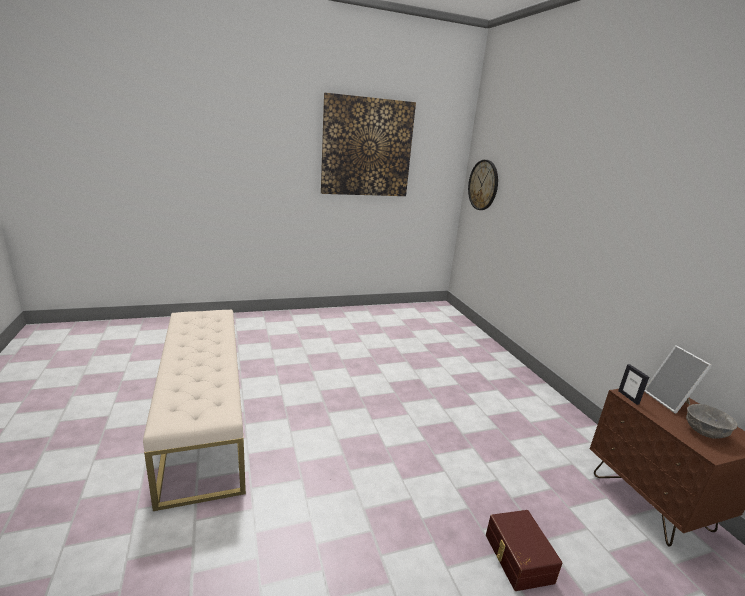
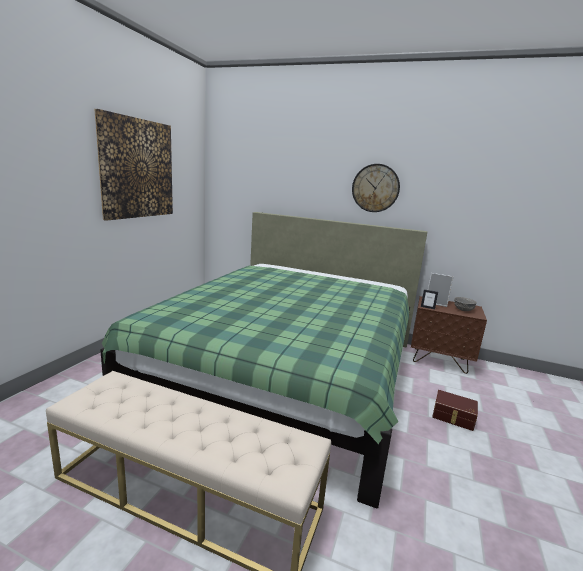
camera: 50 degrees left, 5 degrees down
(408, 391) = (286, 371): none -> green bed
(483, 185) = (232, 197): wall clock -> wall clock (375, 188)

